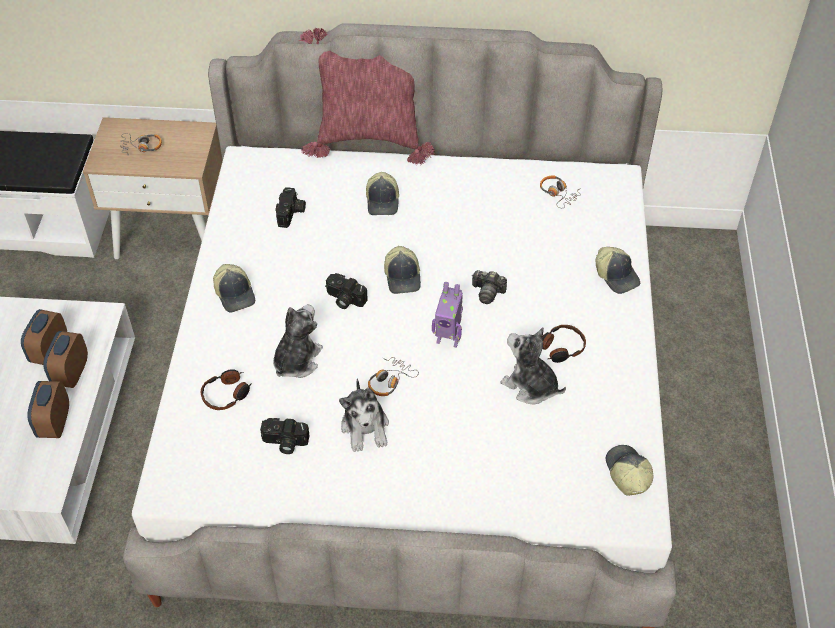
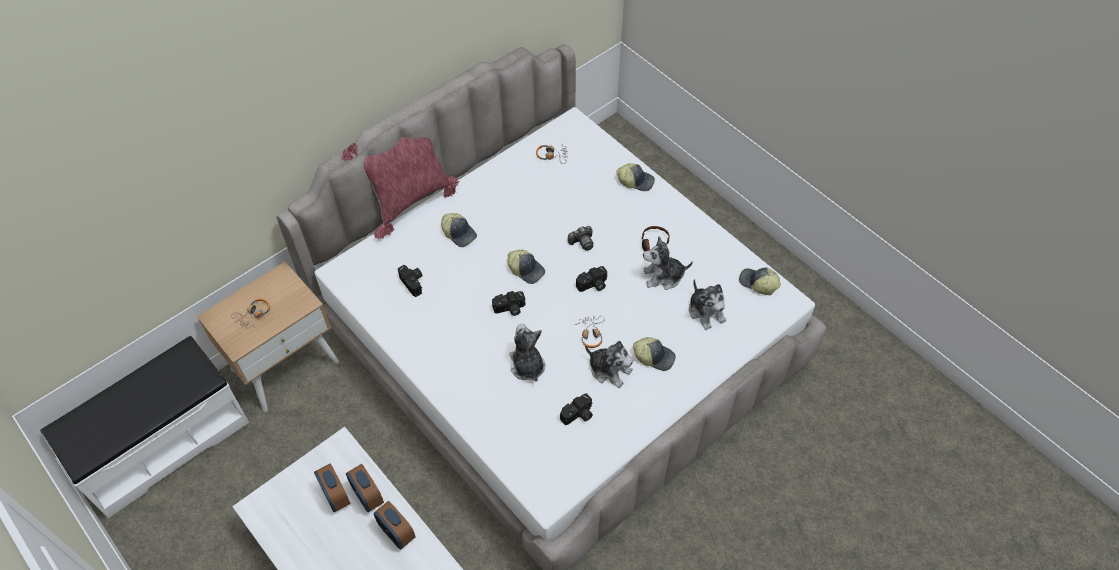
camera: 45 degrees left, 5 degrees up
(227, 394) = (512, 417): headphones -> none
(235, 294) = (442, 357): cap -> cap (654, 356)
(448, 339) = (593, 285): toy robot -> camera
(533, 454) = (706, 311): none -> plush toy

